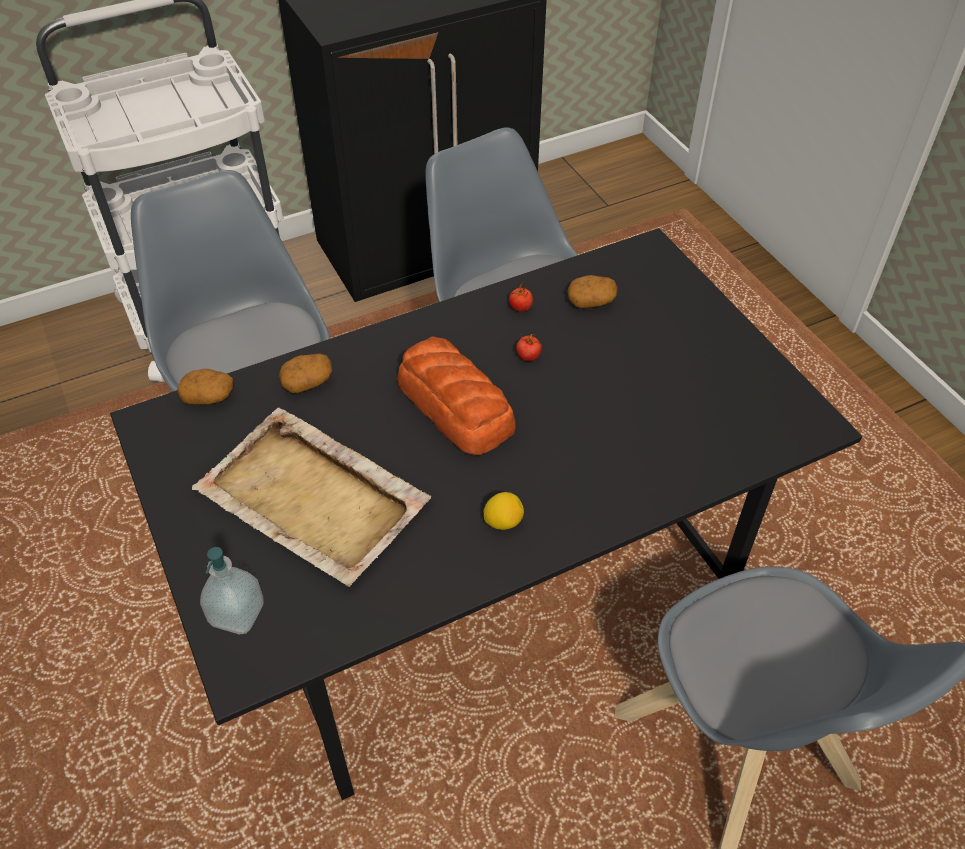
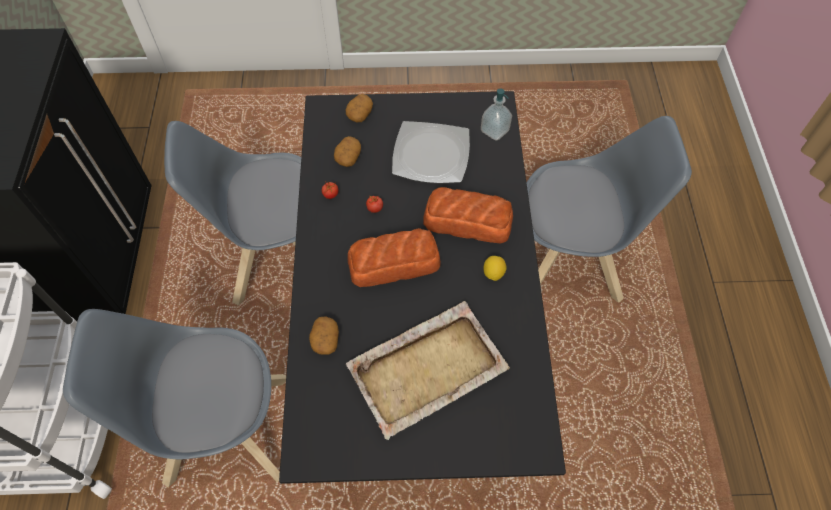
camera: 65 degrees left, 10 degrees up
(209, 396) = (303, 407): potato -> potato (359, 114)
(237, 614) = (496, 440): soap dispenser -> soap dispenser (494, 131)
(574, 460) = (467, 220): none -> bread
(658, 382) = (431, 155): none -> plate

